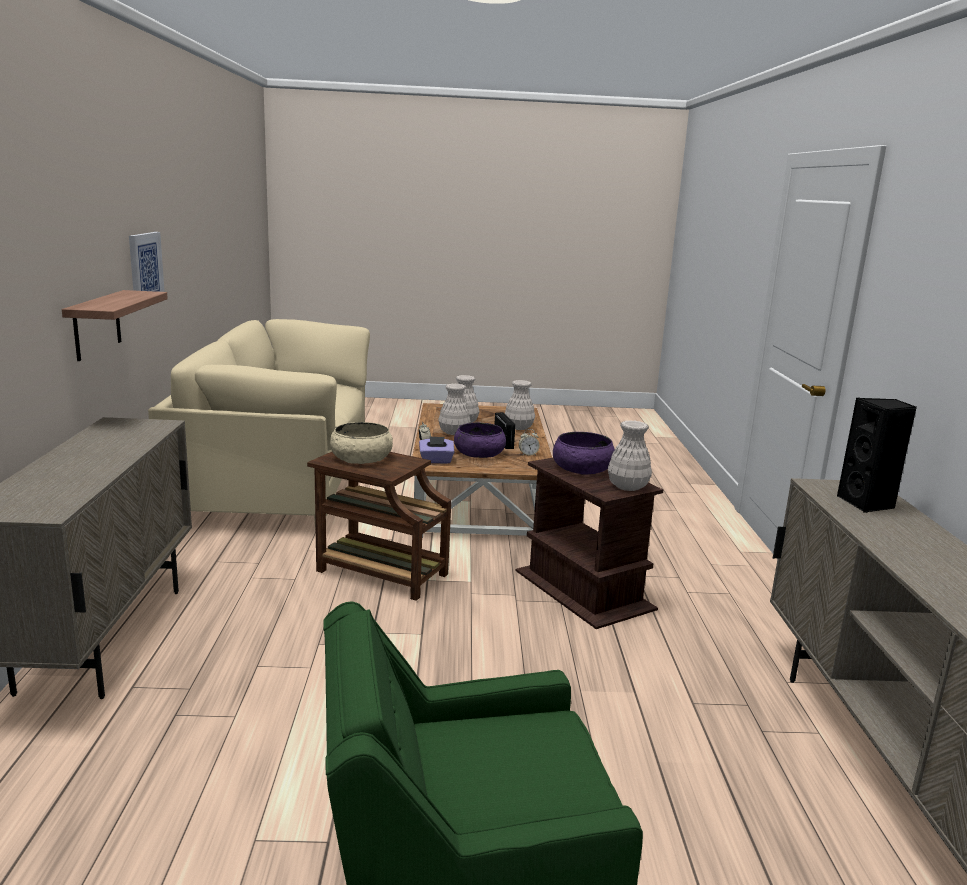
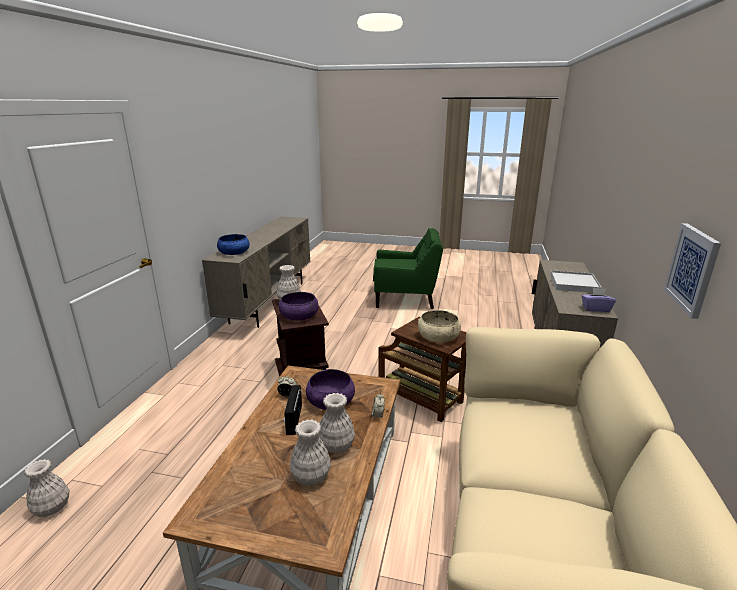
camera: 165 degrees left, 5 degrees up
(84, 460) = (573, 284): none -> white tray
(97, 325) = (642, 266): shelf -> none
(436, 461) = (374, 390): purple tissue box -> purple tissue box (596, 309)
(518, 427) = (252, 454): white vase -> white vase (52, 507)
(867, 504) = (234, 252): black speaker -> blue bowl

